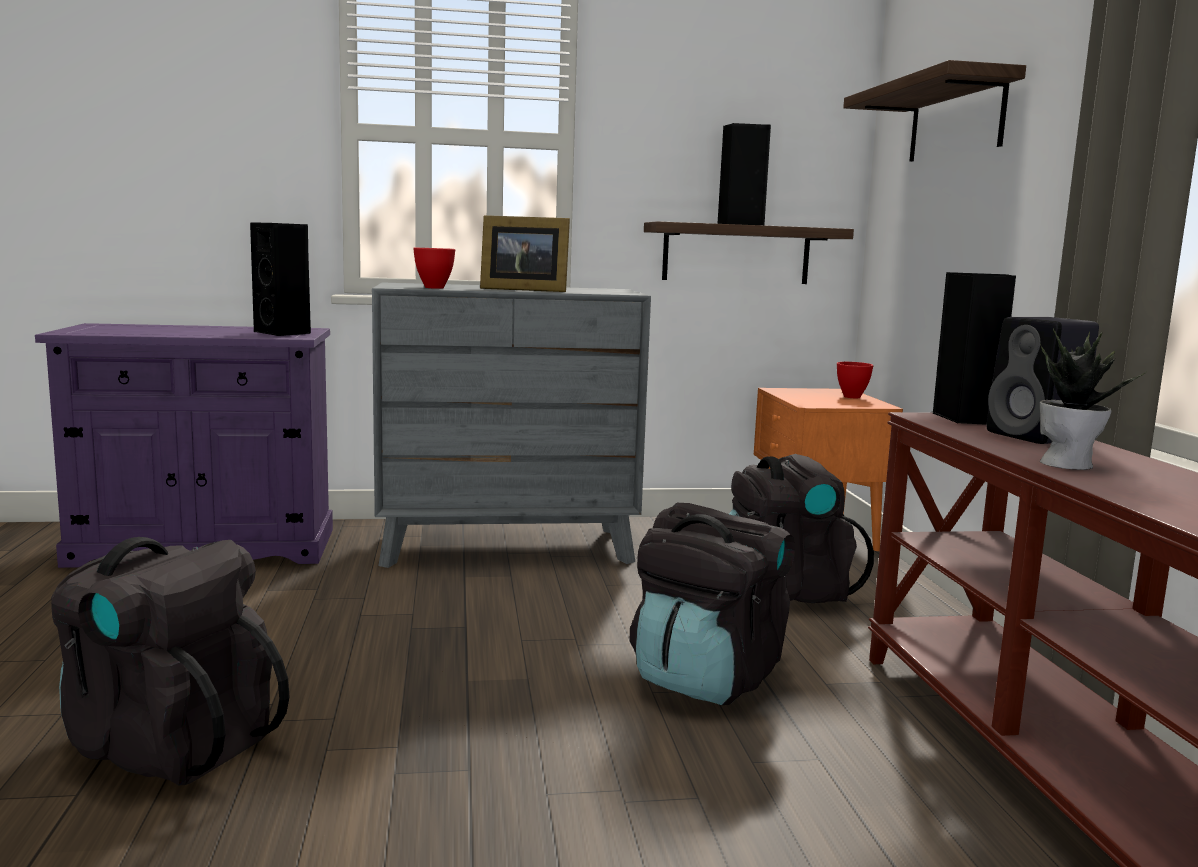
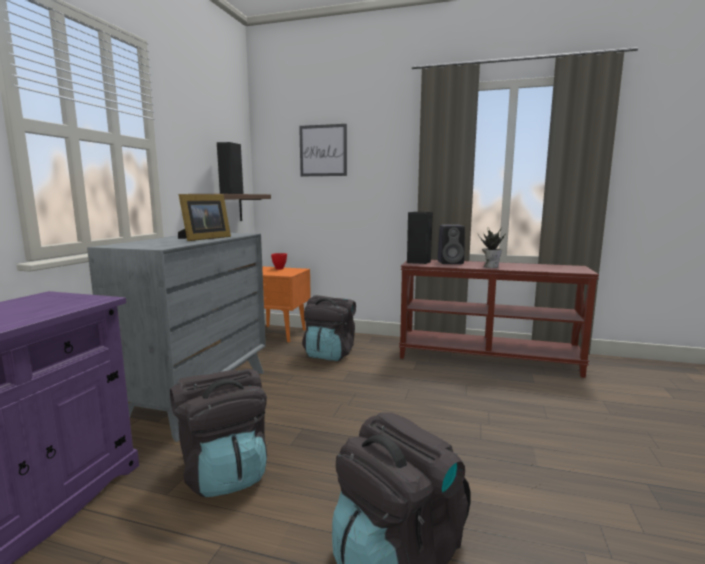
camera: 65 degrees left, 0 degrees up
(284, 333) = (64, 300): black speaker -> none
(435, 288) = (174, 244): red bowl -> none
(707, 677) = (397, 386): black backpack -> black backpack (224, 473)
(956, 120) = (323, 150): shelf -> picture

